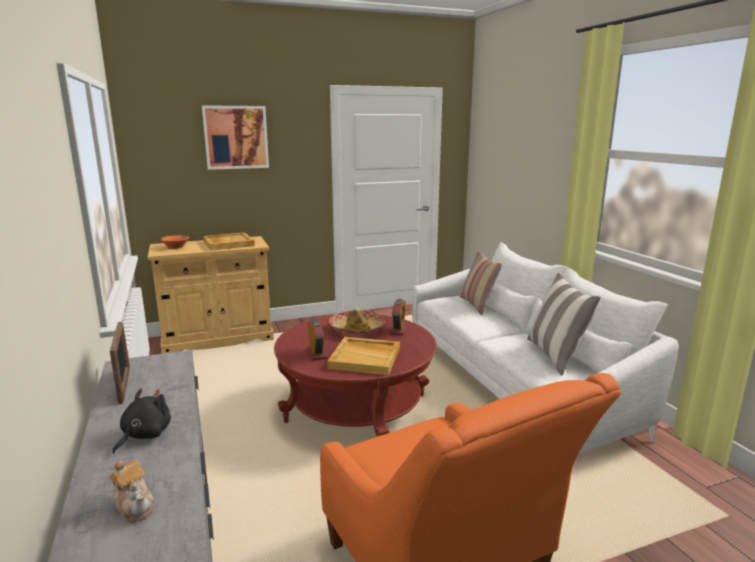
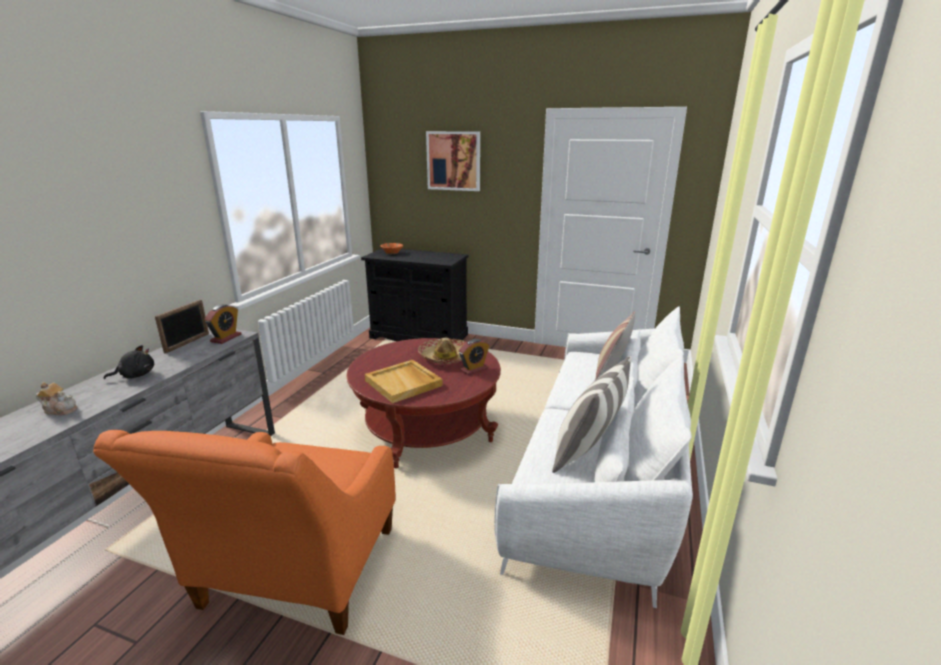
camera: 40 degrees right, 5 degrees up
(135, 505) = (60, 410): teapot -> teapot turned 75 degrees counterclockwise
(218, 338) = (418, 336): beige cabinet -> black cabinet
(228, 243) = (430, 257): beige tray -> none
(316, 354) = (380, 366): alarm clock -> alarm clock (226, 338)

